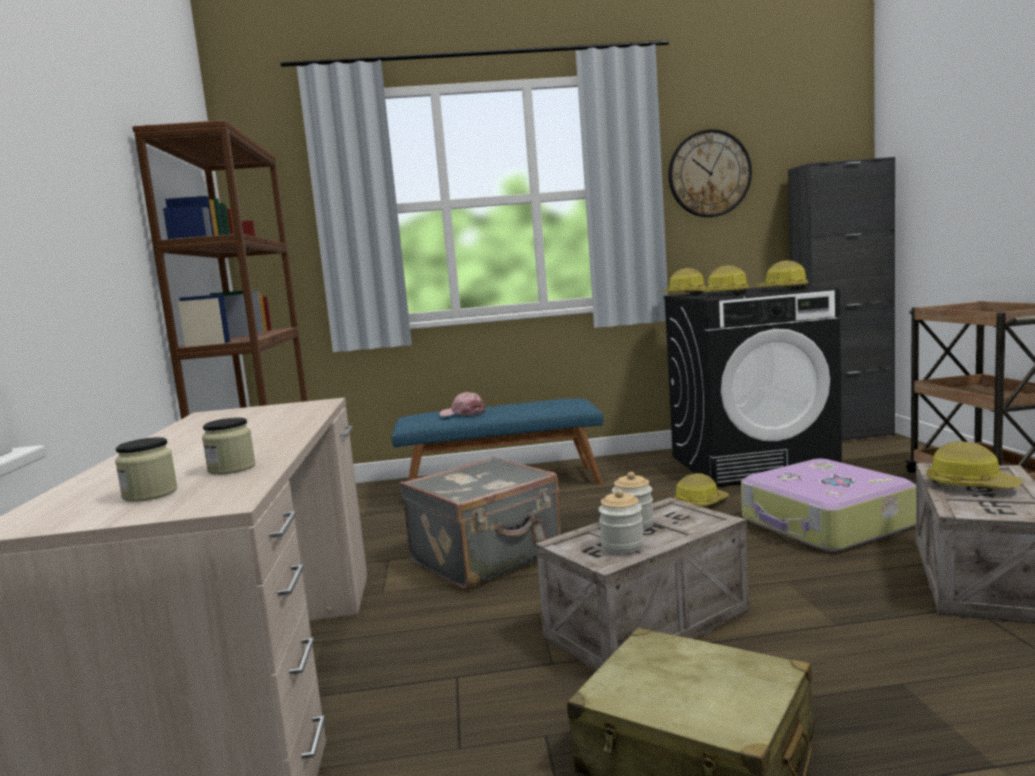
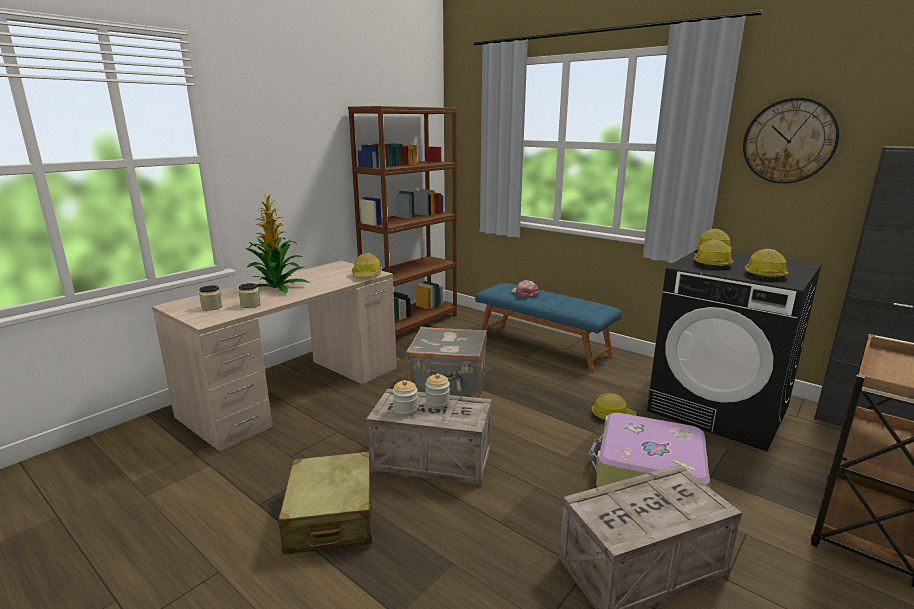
camera: 45 degrees right, 10 degrees up
(199, 448) = (278, 287): none -> potted plant
(971, 485) = (651, 497): hard hat -> hard hat (367, 275)

